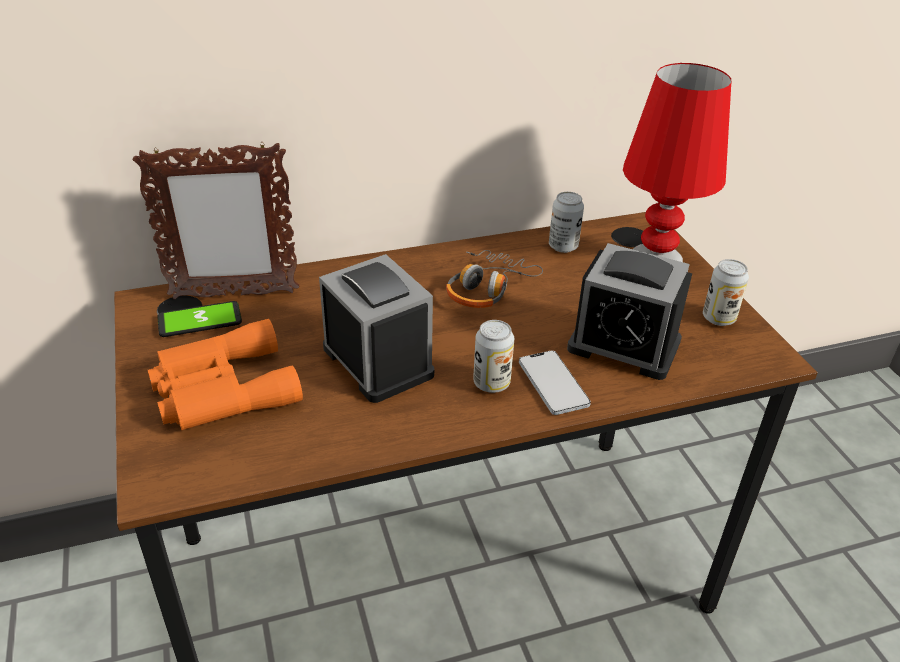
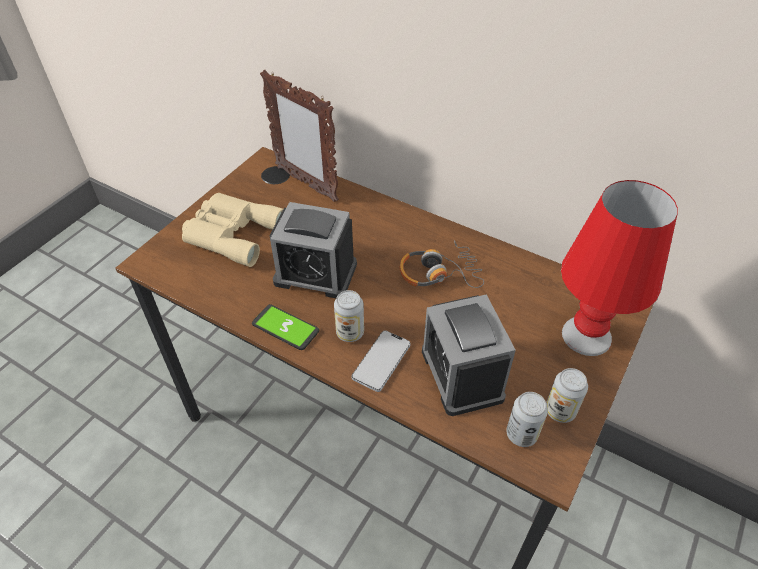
camera: 50 degrees right, 10 degrees up
(200, 320) = (272, 188): phone -> phone (285, 328)
(220, 389) = (231, 233): orange binoculars -> beige binoculars
(378, 361) = (315, 273): alarm clock -> alarm clock turned 90 degrees clockwise
(563, 246) = (534, 280): can -> can (521, 434)

